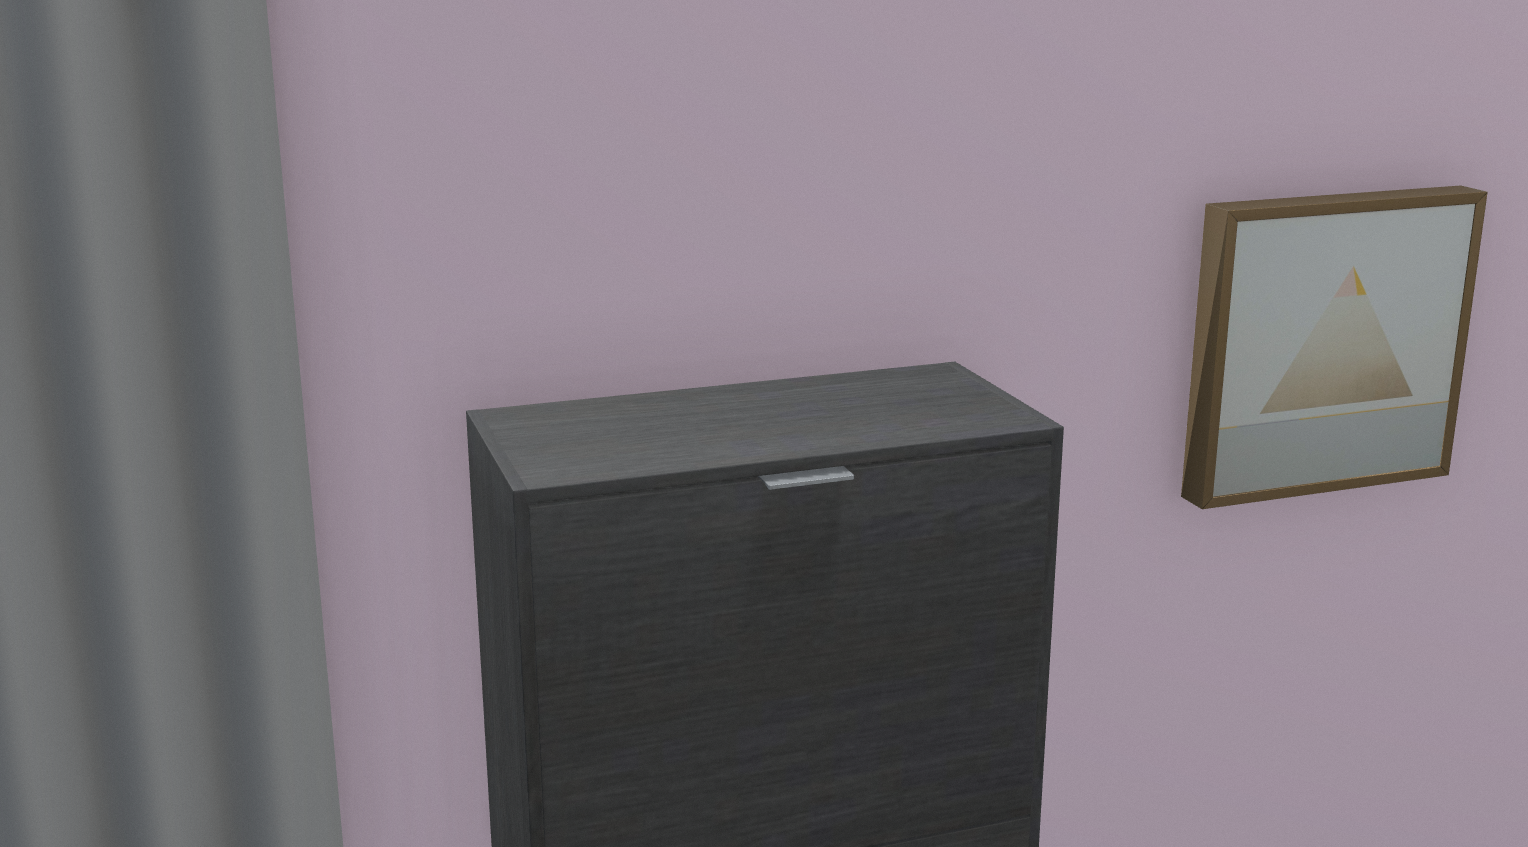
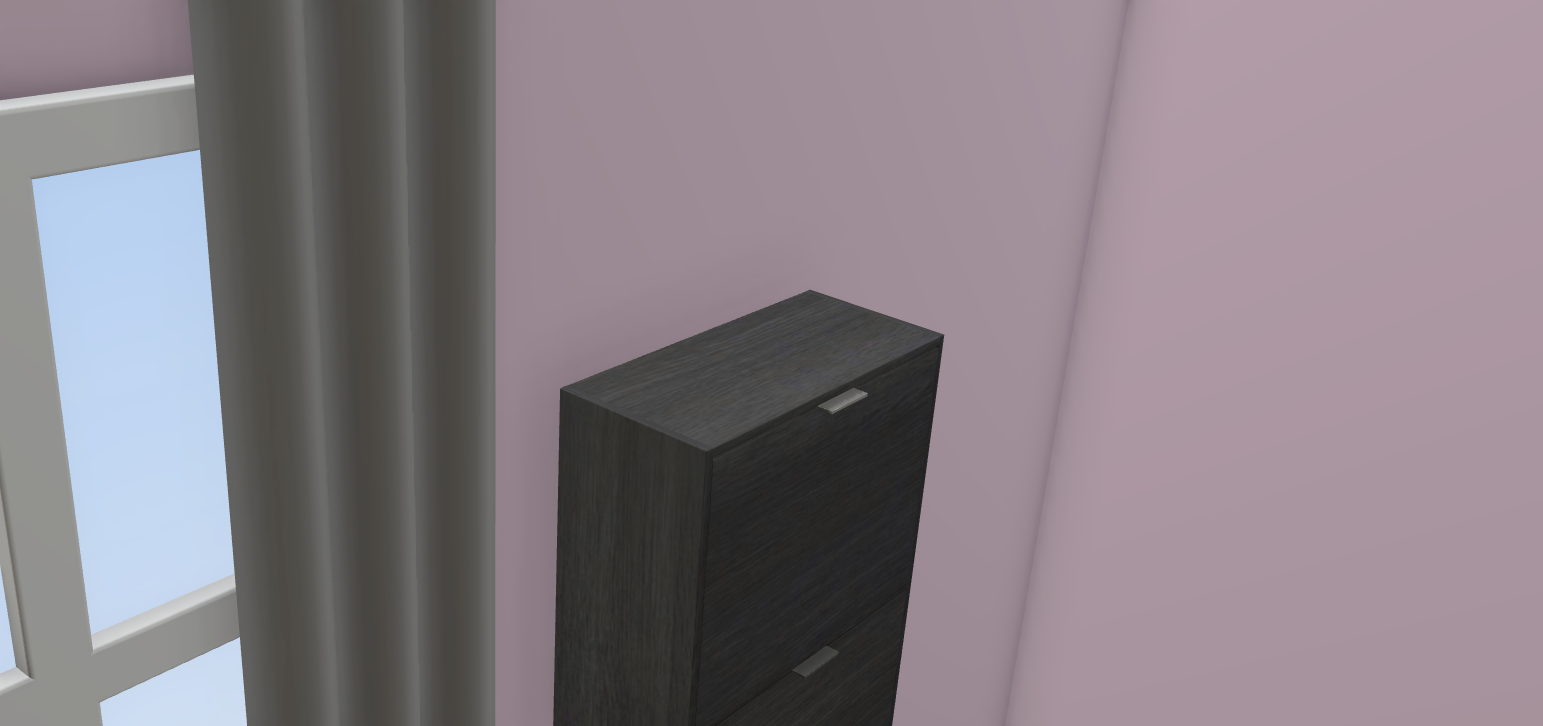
camera: 35 degrees left, 5 degrees up
(1320, 341) = (957, 236): picture -> none

